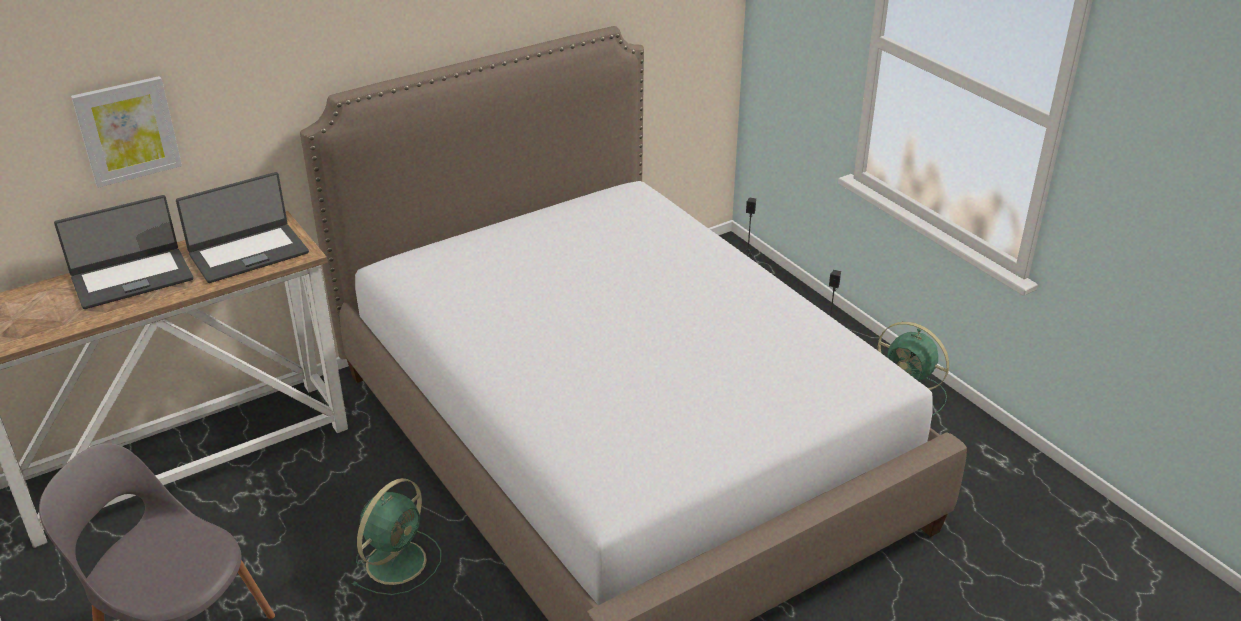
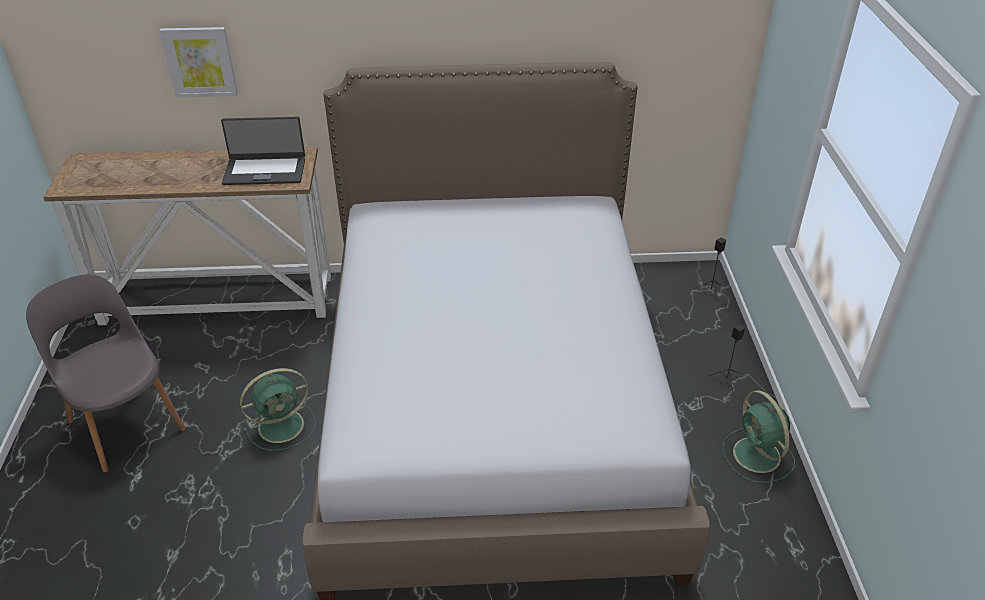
camera: 30 degrees right, 5 degrees up
(132, 278) = (185, 166): laptop -> none

